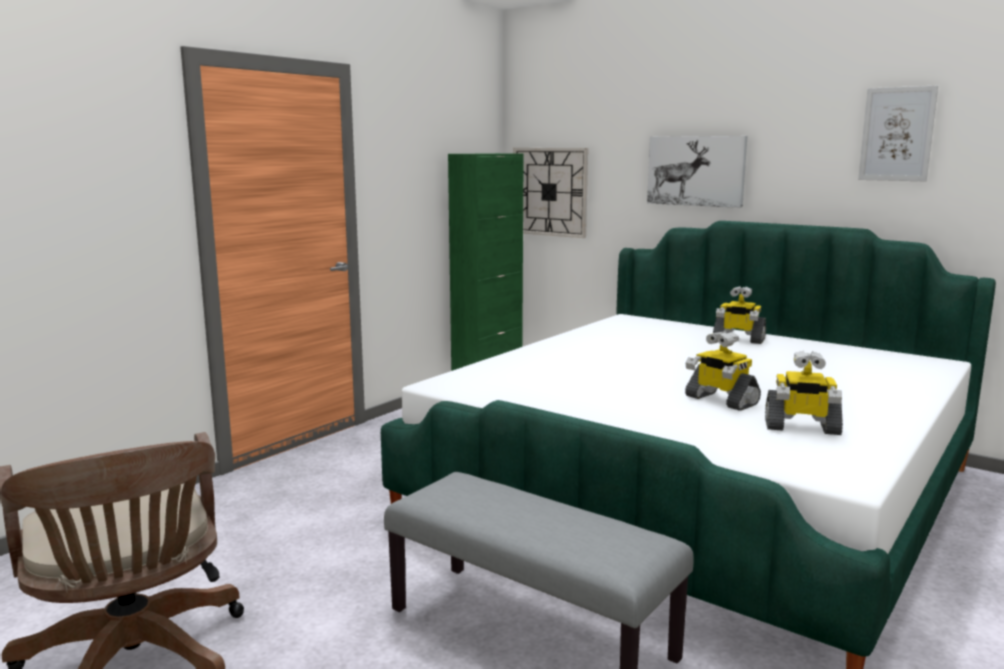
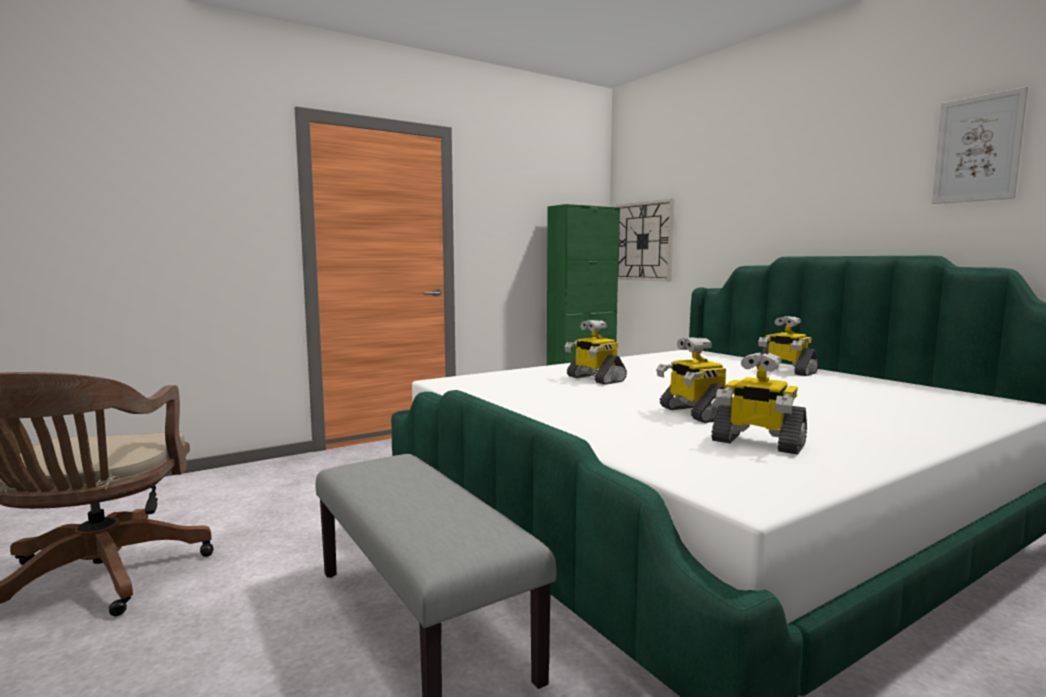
camera: 20 degrees right, 5 degrees down
(584, 366) = (594, 379): none -> toy robot
(696, 171) = (766, 210): picture -> none

